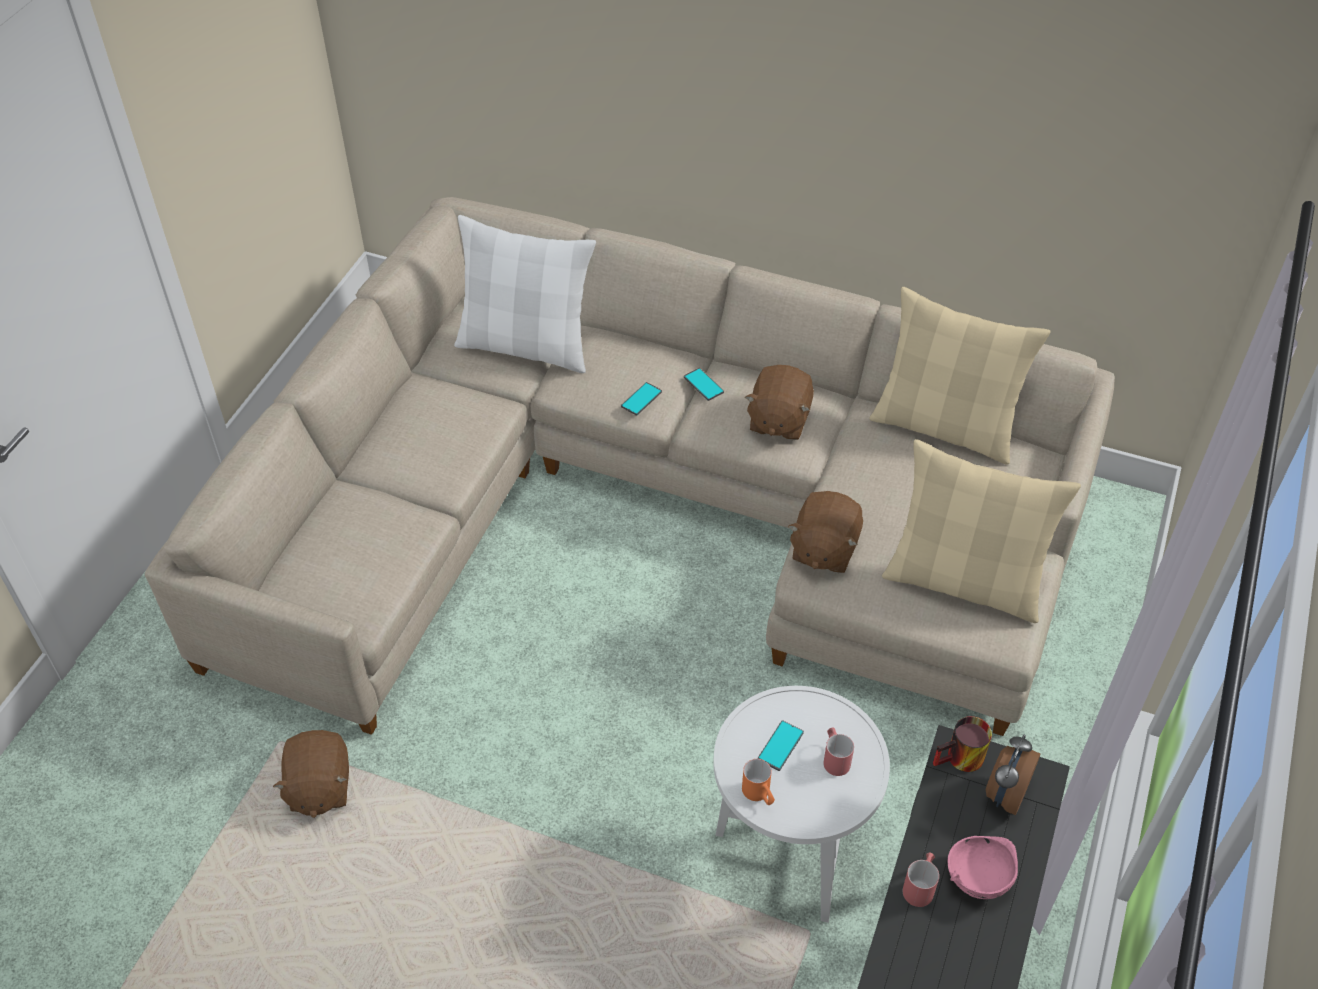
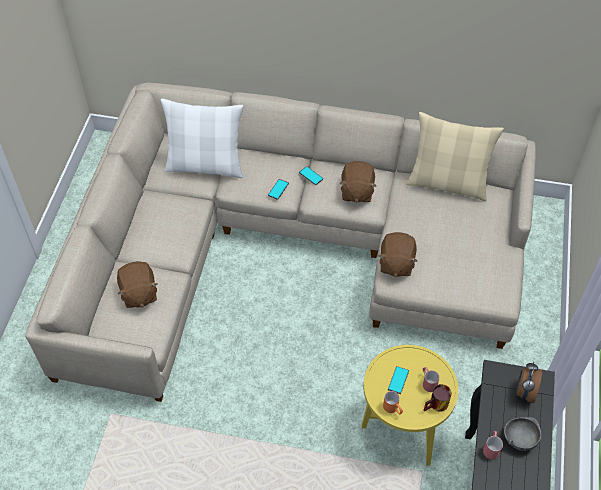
camera: 10 degrees left, 5 degrees up
(319, 787) = (139, 436): brown plush toy -> brown plush toy (138, 293)
(789, 848) = (402, 428): white side table -> yellow side table
(961, 761) = (499, 377): mug -> mug (437, 406)
(964, 582) = (474, 271): beige pillow -> none
(977, 878) = (519, 439): pink bowl -> grey bowl

